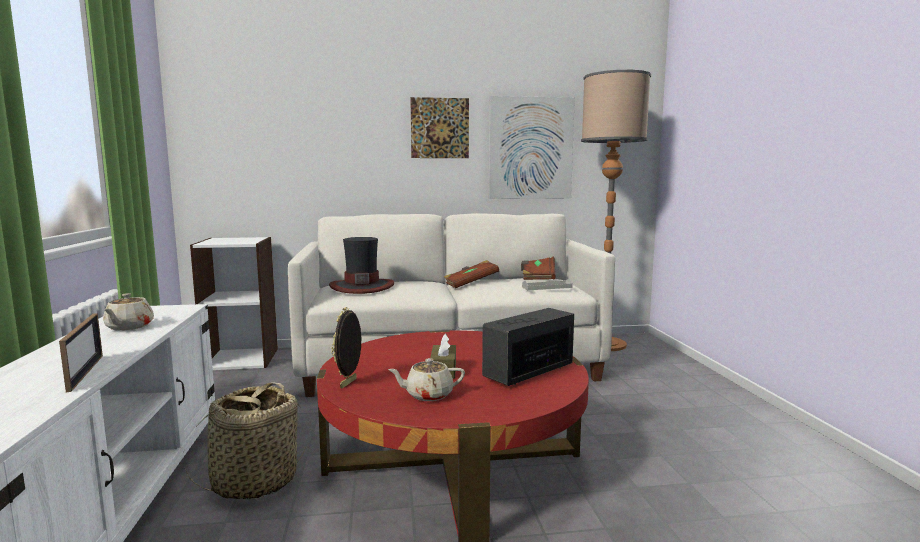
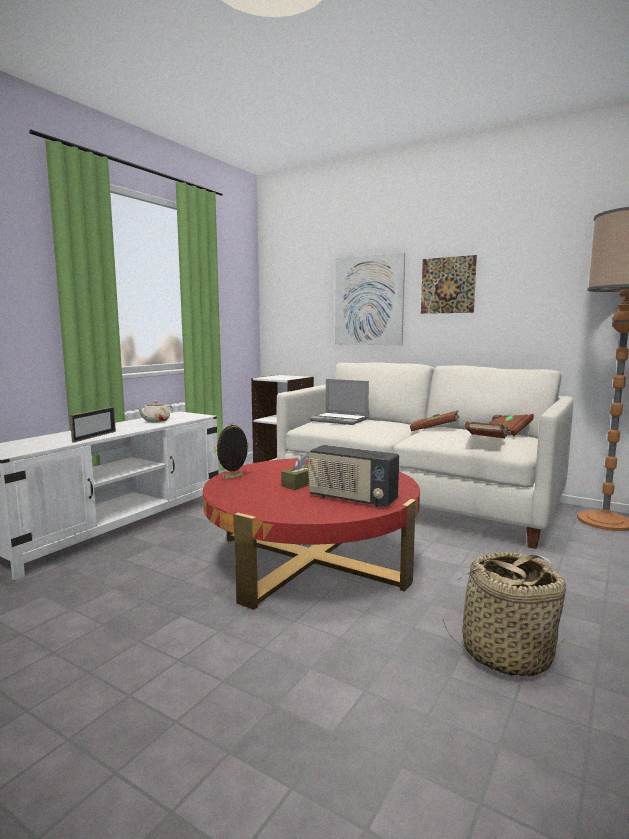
camera: 40 degrees right, 0 degrees up
(254, 481) = (193, 532): basket -> basket (505, 653)
(362, 287) = (340, 420): hat -> laptop
(428, 395) = (258, 494): beige teapot -> none
(528, 372) = (352, 499): radio -> radio turned 150 degrees counterclockwise
(530, 148) = (541, 301): picture -> picture (368, 300)
(547, 287) = (486, 441): grey tray -> brown book

